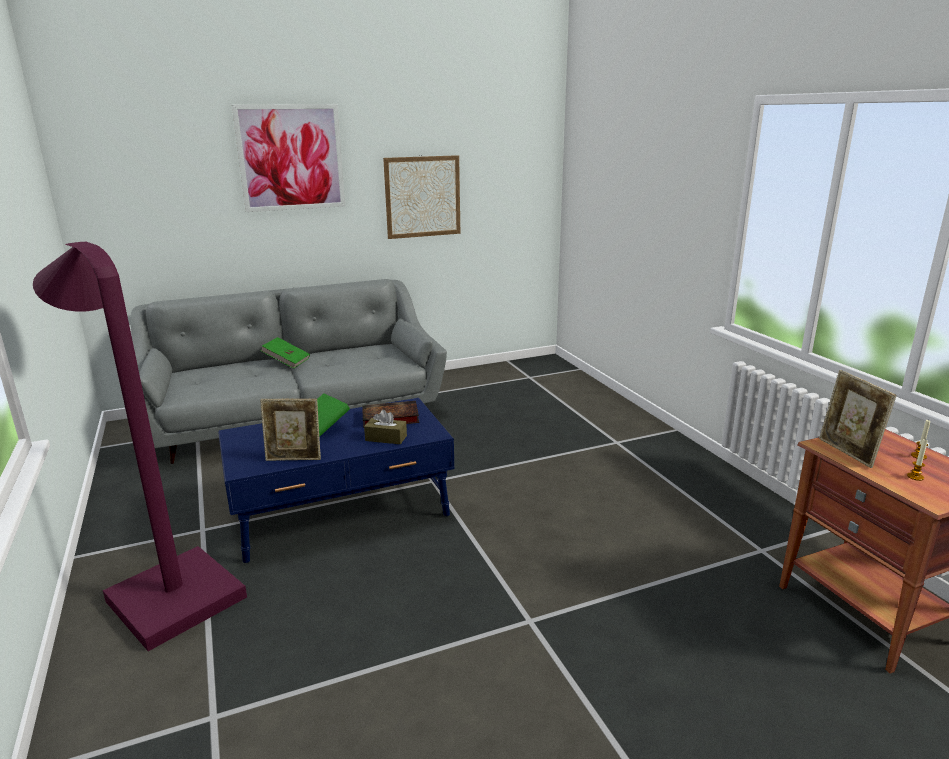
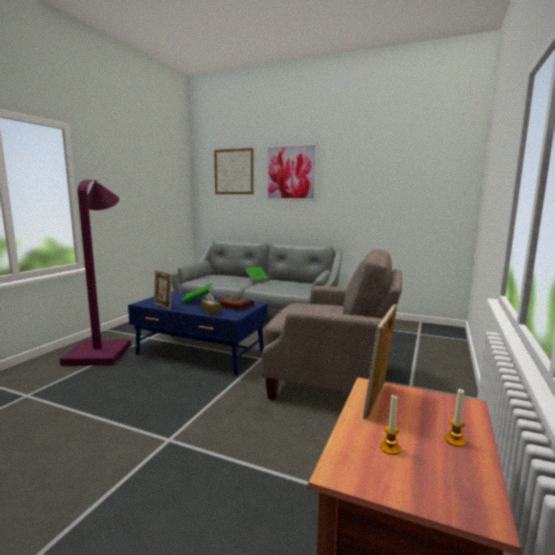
camera: 45 degrees right, 10 degrees down
(422, 196) = (365, 197): picture -> picture (234, 171)
(551, 471) = (331, 381): none -> beige armchair

